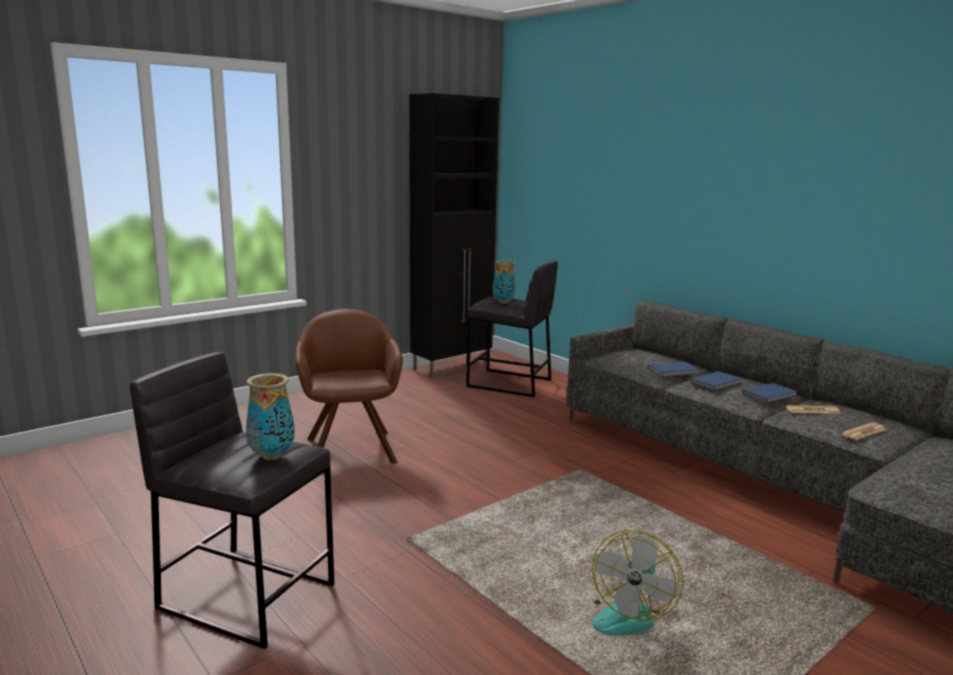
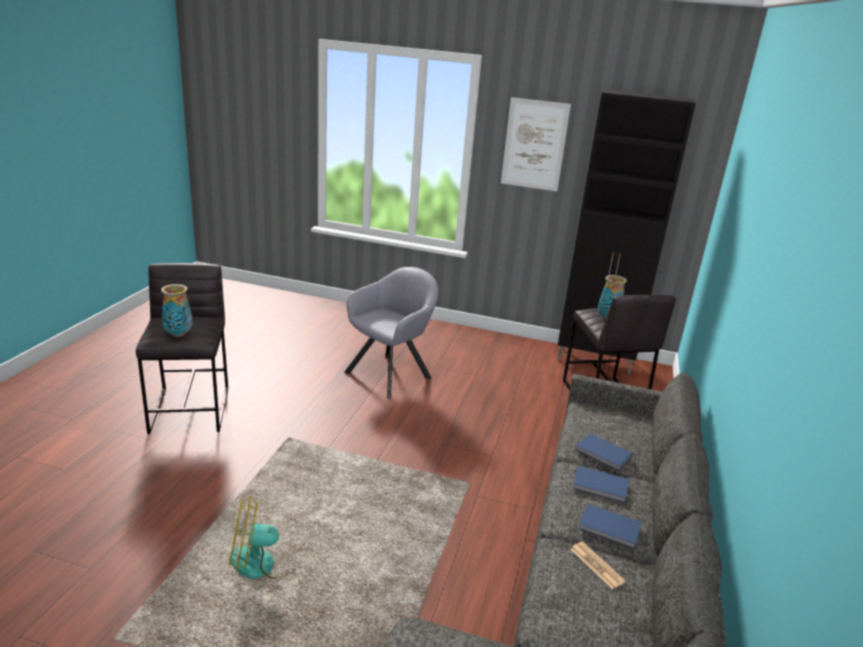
camera: 55 degrees right, 10 degrees up
(350, 447) = (391, 373): brown armchair -> grey armchair
(354, 159) = (534, 145): none -> picture
(864, 432) = (568, 613): newspaper -> none

